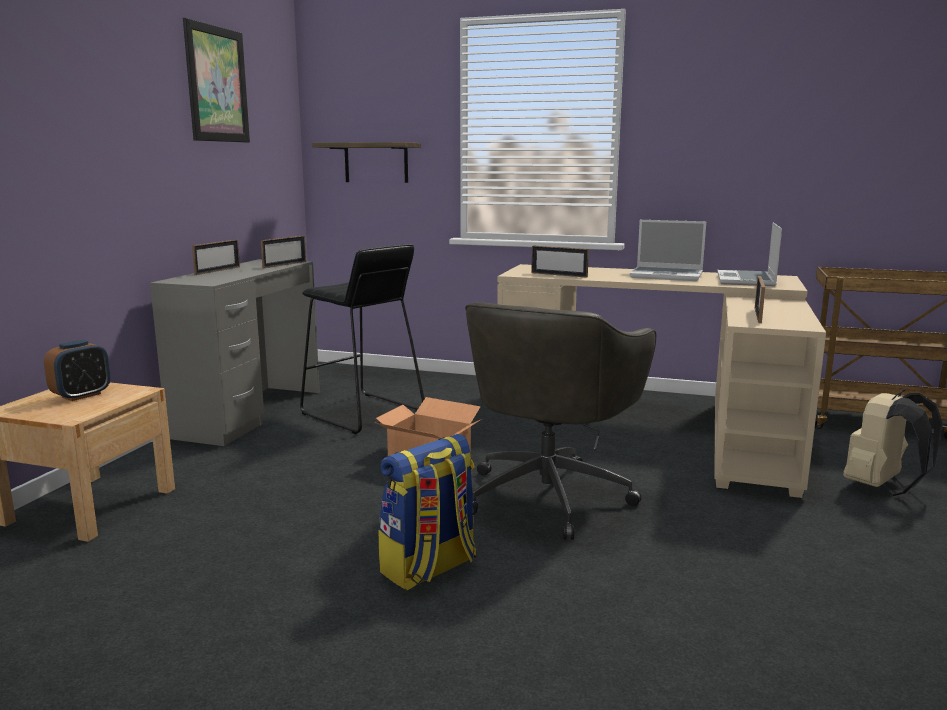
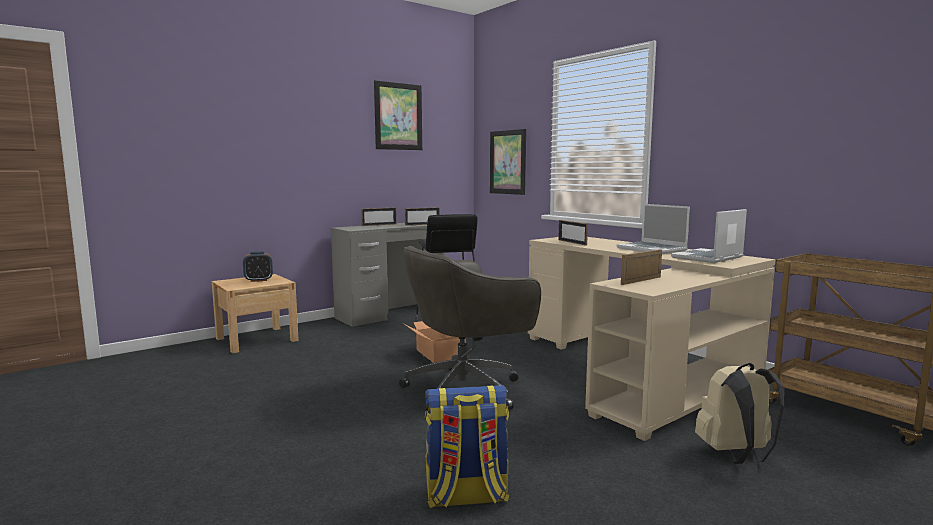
camera: 35 degrees right, 5 degrees down
(376, 162) = (508, 162): shelf -> picture
(429, 568) = (335, 405): backpack -> backpack (466, 496)

